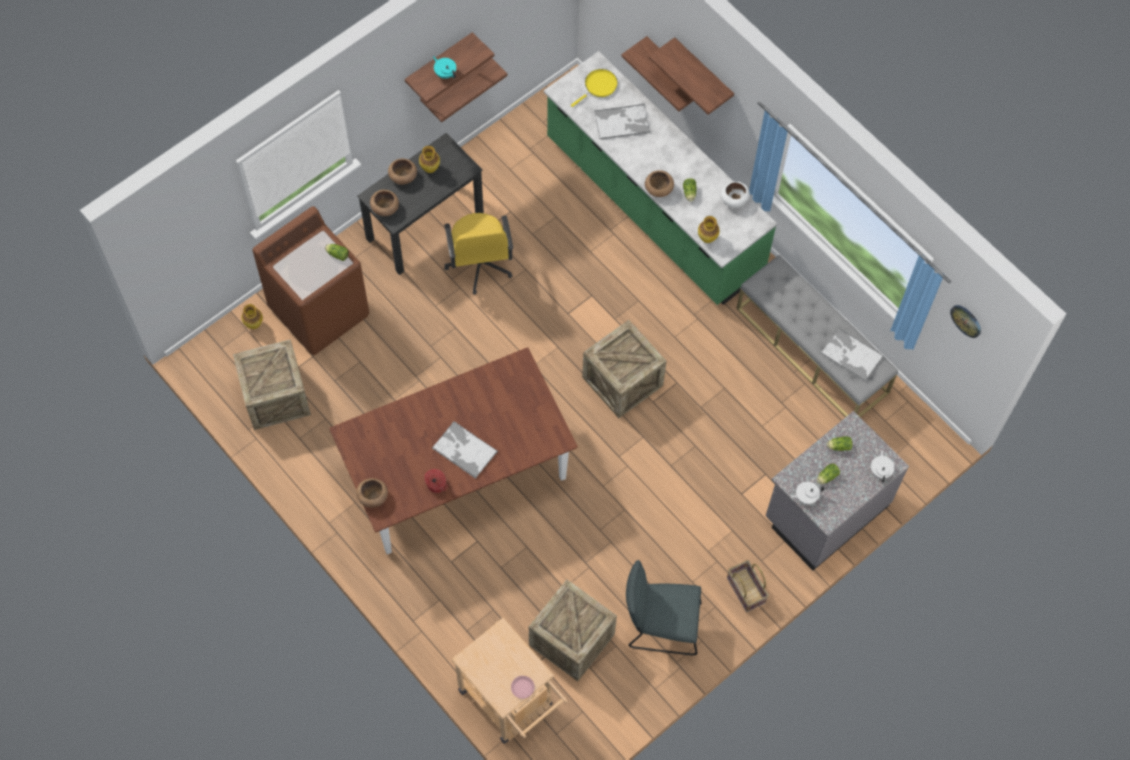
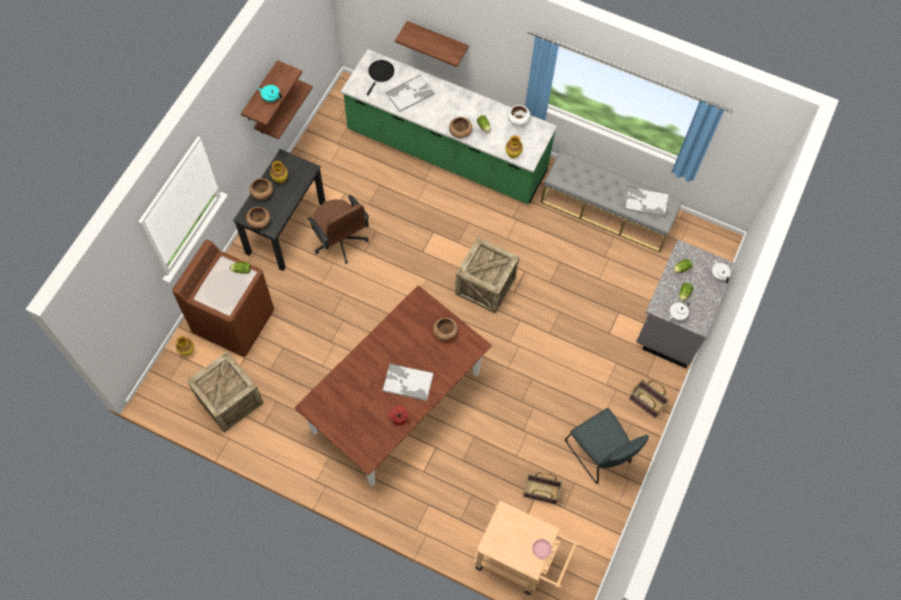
camera: 25 degrees left, 0 degrees up
(372, 496) = (354, 447): brown bowl -> brown bowl (445, 332)
(479, 265) = (340, 241): yellow office chair -> brown office chair
(571, 639) = (540, 492): crate -> basket
(599, 86) = (380, 74): yellow frying pan -> black frying pan
(660, 625) = (599, 454): grey chair -> grey chair turned 105 degrees counterclockwise
(703, 73) = (465, 30): shelf -> none
(966, 320) = (743, 139): wall clock -> none

